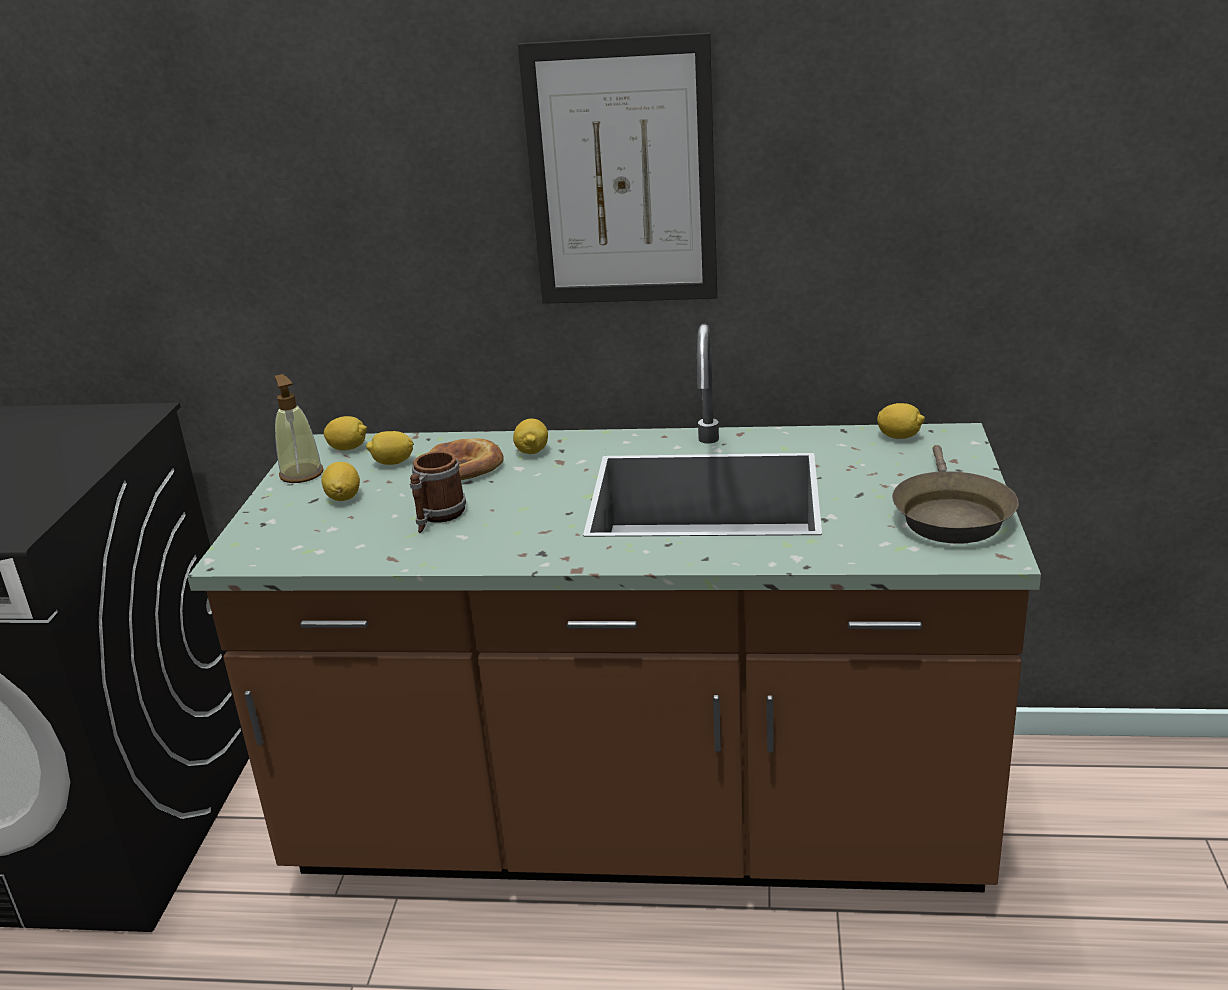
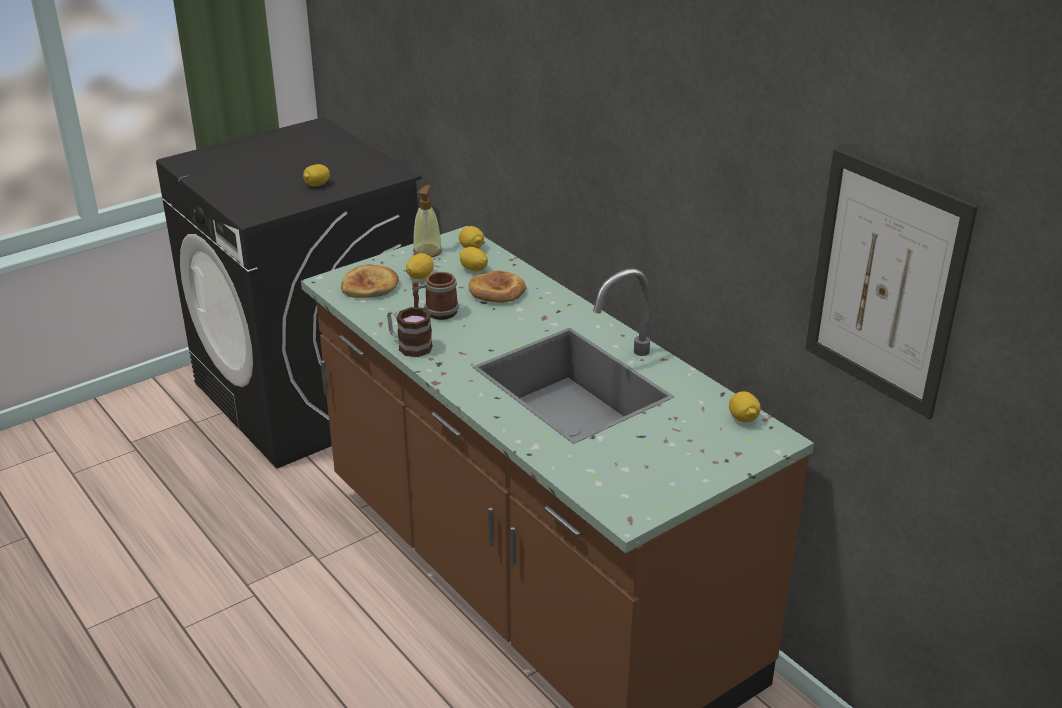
camera: 45 degrees right, 5 degrees up
(299, 535) = (370, 286): none -> bread
(473, 557) = (409, 346): none -> mug
(532, 451) = (543, 303): lemon -> lemon (317, 185)
(621, 175) = (636, 140): picture -> picture (885, 283)
(950, 515) = (657, 480): brown frying pan -> none

